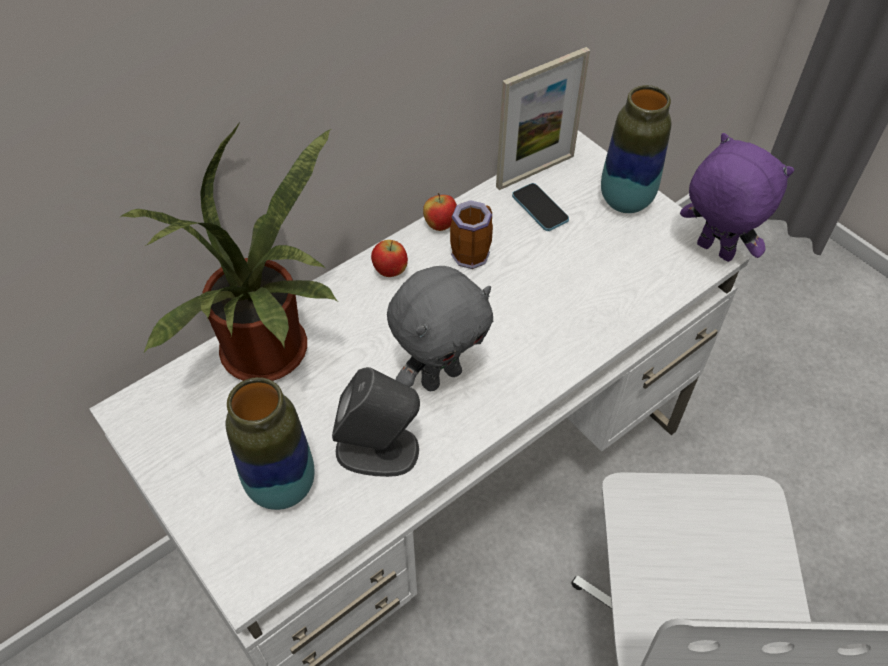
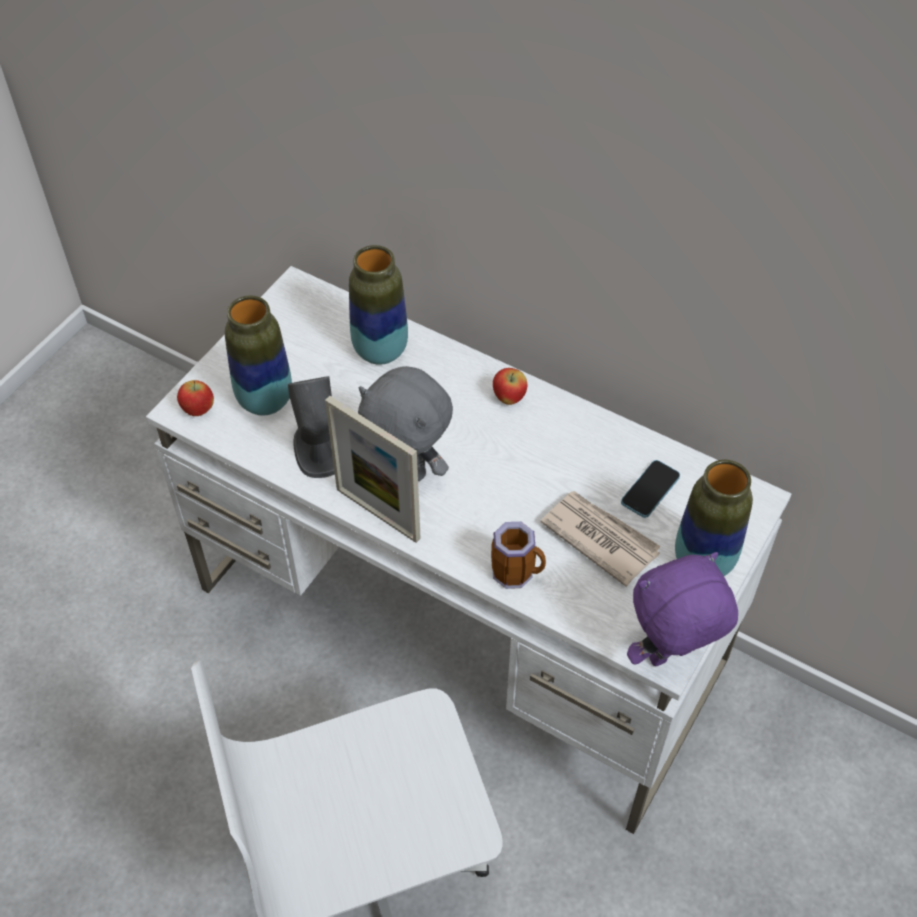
camera: 70 degrees right, 0 degrees up
(271, 357) = (380, 351): potted plant -> vase
(440, 225) = (584, 417): apple -> apple (198, 410)
(471, 252) = (562, 451): mug -> mug (517, 572)
(535, 171) = (702, 473): picture frame -> picture frame (378, 514)
(578, 257) = (599, 537): none -> newspaper
(713, 251) = (670, 657): purple plush toy -> purple plush toy turned 135 degrees counterclockwise

